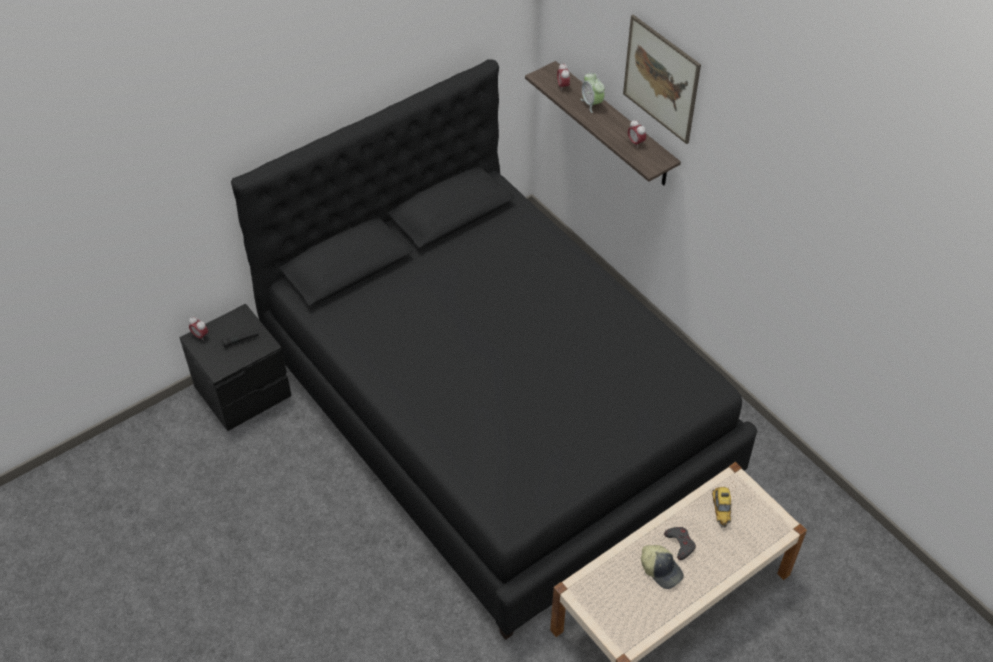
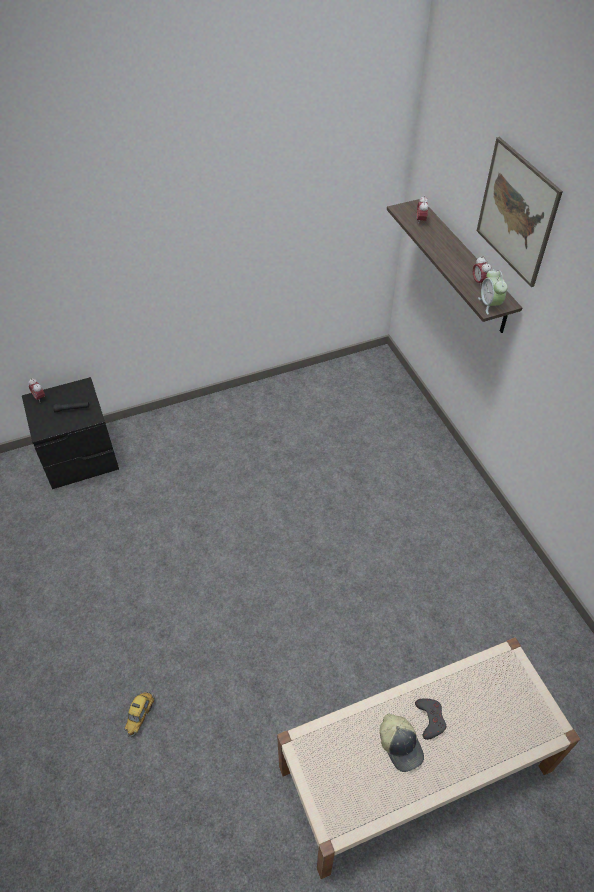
camera: 15 degrees right, 0 degrees up
(495, 411) = (296, 523): black bed -> none
(592, 104) = (444, 240): alarm clock -> alarm clock (489, 305)
(720, 510) = (486, 690): toy car -> toy car (140, 716)

